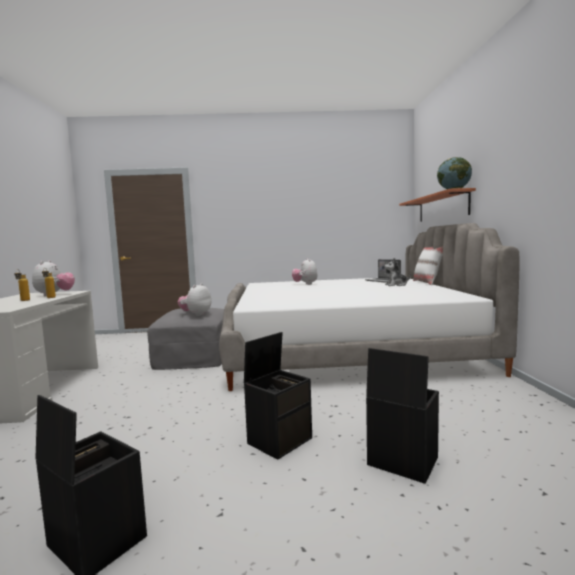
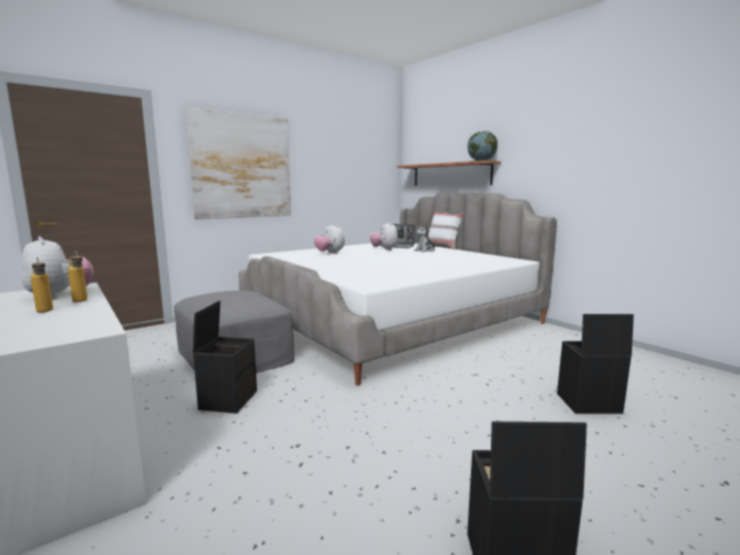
camera: 35 degrees left, 5 degrees up
(196, 314) = (255, 302): plush toy -> plush toy (384, 249)
(251, 215) = (242, 166): none -> picture
(280, 440) = (488, 416): black storage box -> black storage box (228, 399)

